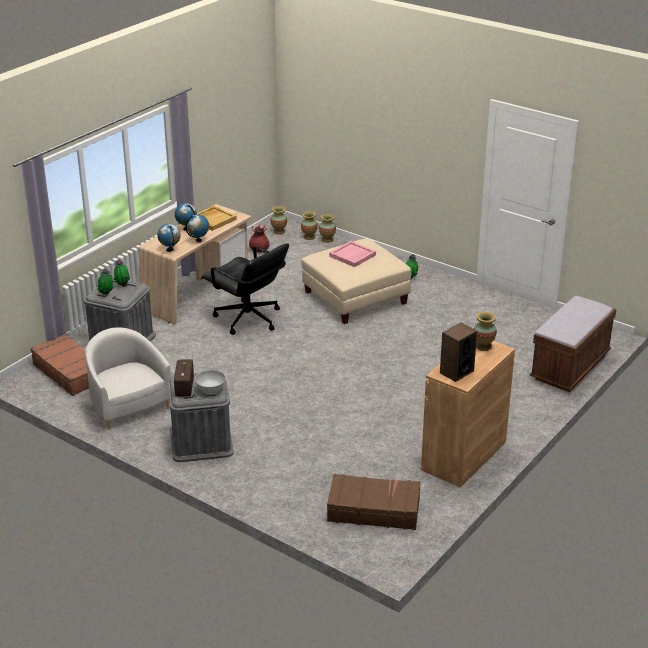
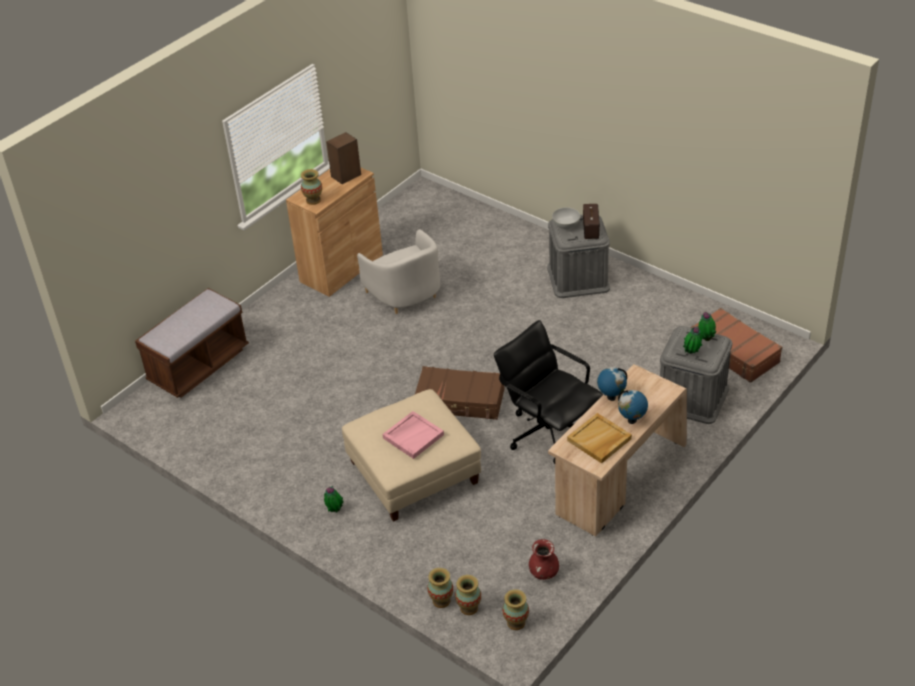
camera: 175 degrees left, 10 degrees up
(127, 405) = (658, 314): white armchair -> white armchair (406, 294)
(170, 250) = (644, 379): globe -> none
(373, 510) = (428, 222): brown suitcase -> brown suitcase (460, 401)

